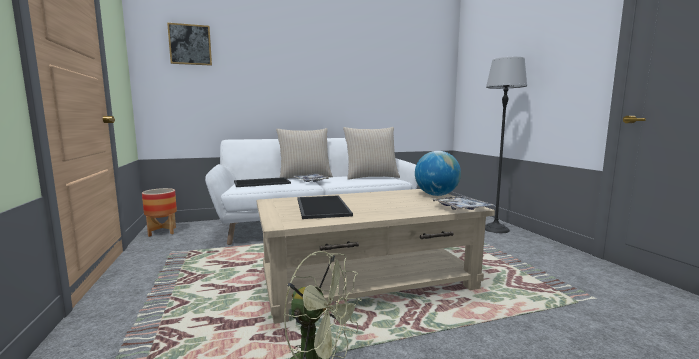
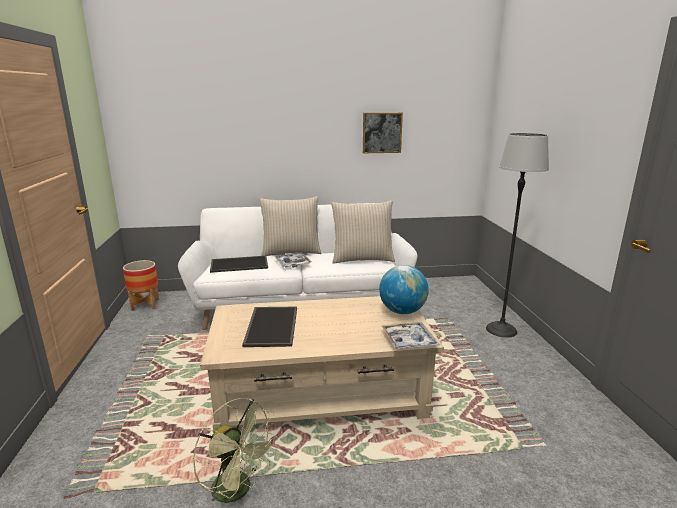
camera: 10 degrees right, 10 degrees up
(190, 44) = (165, 104): picture -> picture (382, 132)

